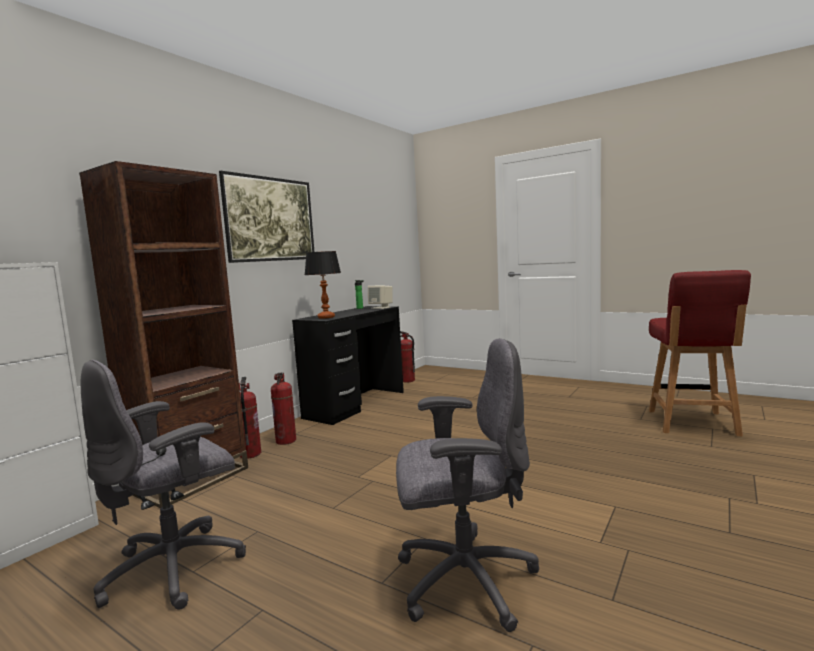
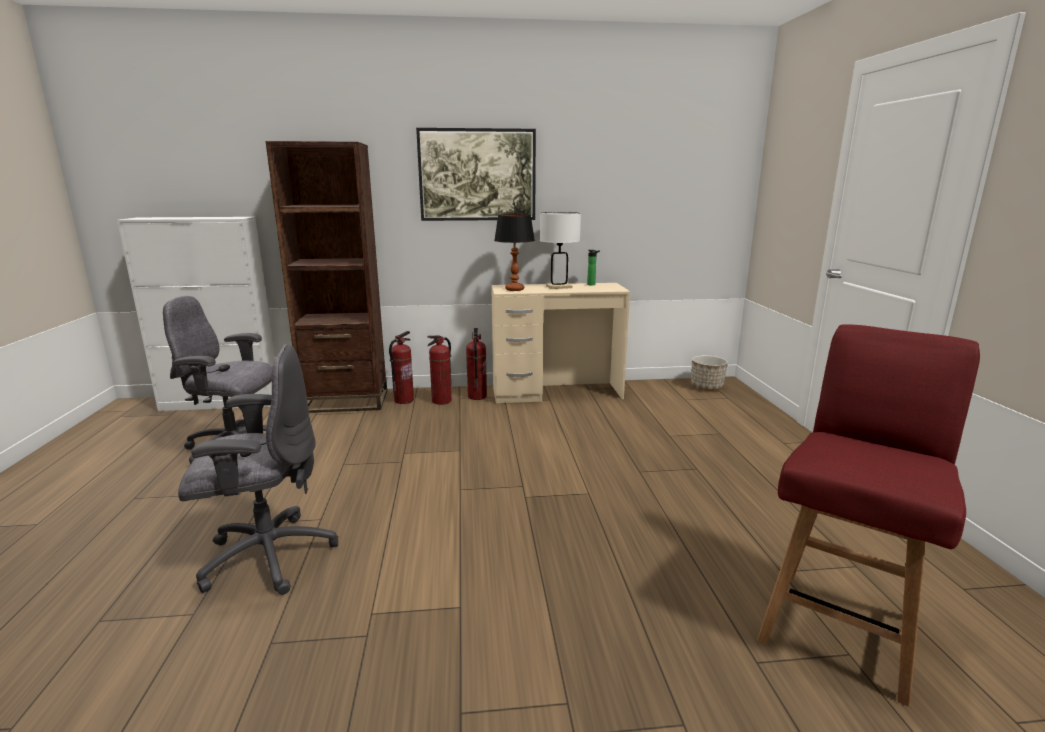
camera: 50 degrees right, 10 degrees up
(347, 312) = (559, 287): none -> white table lamp
(355, 404) = (556, 392): black desk -> beige desk
(381, 307) = (607, 289): beige speaker -> none
(407, 380) = (663, 387): fire extinguisher -> fire extinguisher (476, 396)
(427, 373) = (706, 387): none -> planter
(463, 580) = (267, 556): grey office chair -> grey office chair turned 60 degrees counterclockwise
(692, 423) = (840, 627): red chair -> red chair turned 150 degrees clockwise

